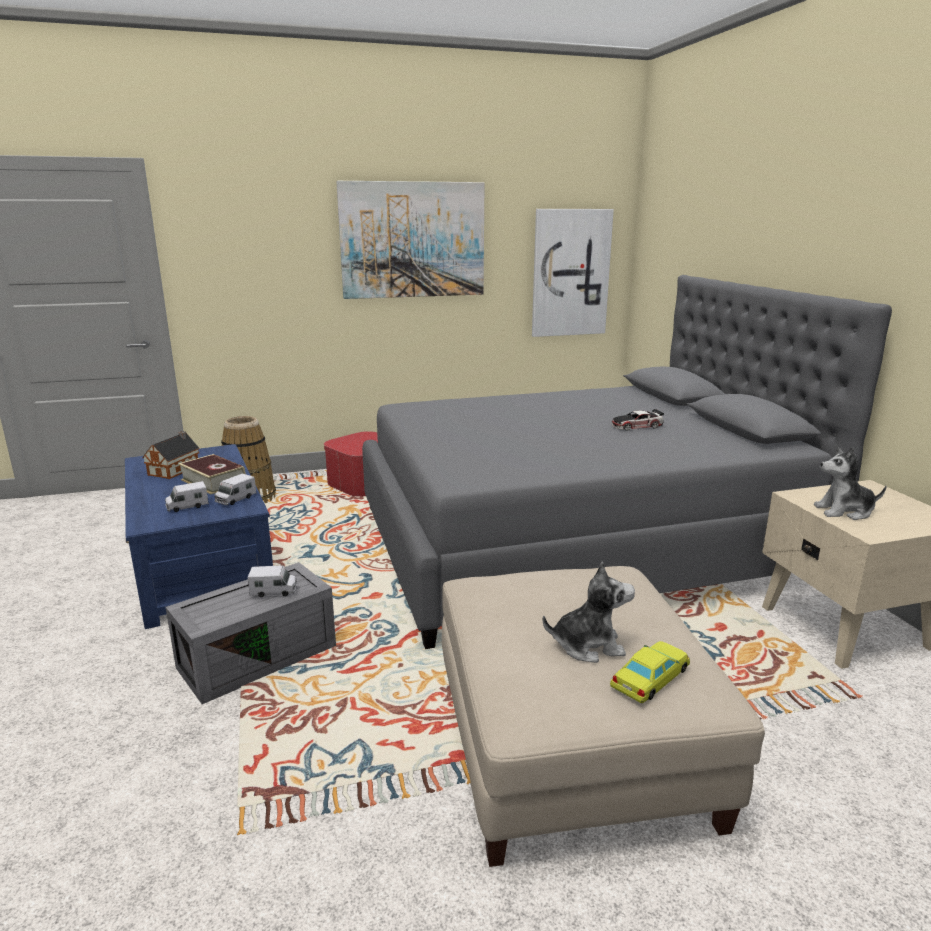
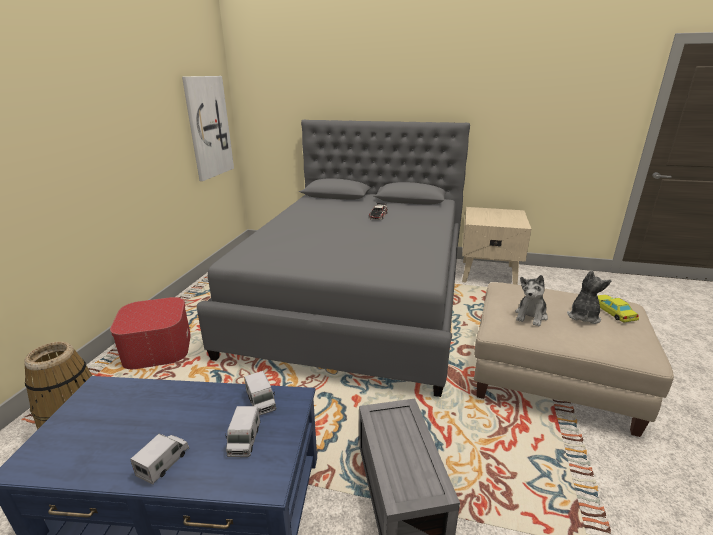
camera: 60 degrees left, 5 degrees up
(175, 469) = (111, 435): toy house -> none
(213, 481) = (192, 409): book -> none
(274, 591) = (403, 431): toy truck -> toy truck (164, 463)
(413, 240) = (108, 110): picture -> none
(844, 511) = (497, 221): plush toy -> plush toy (531, 316)

